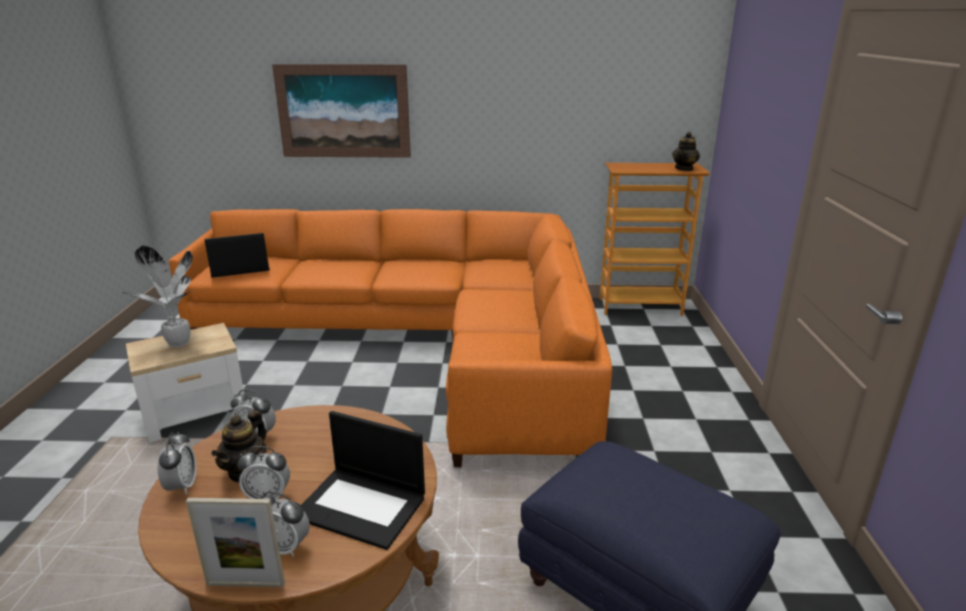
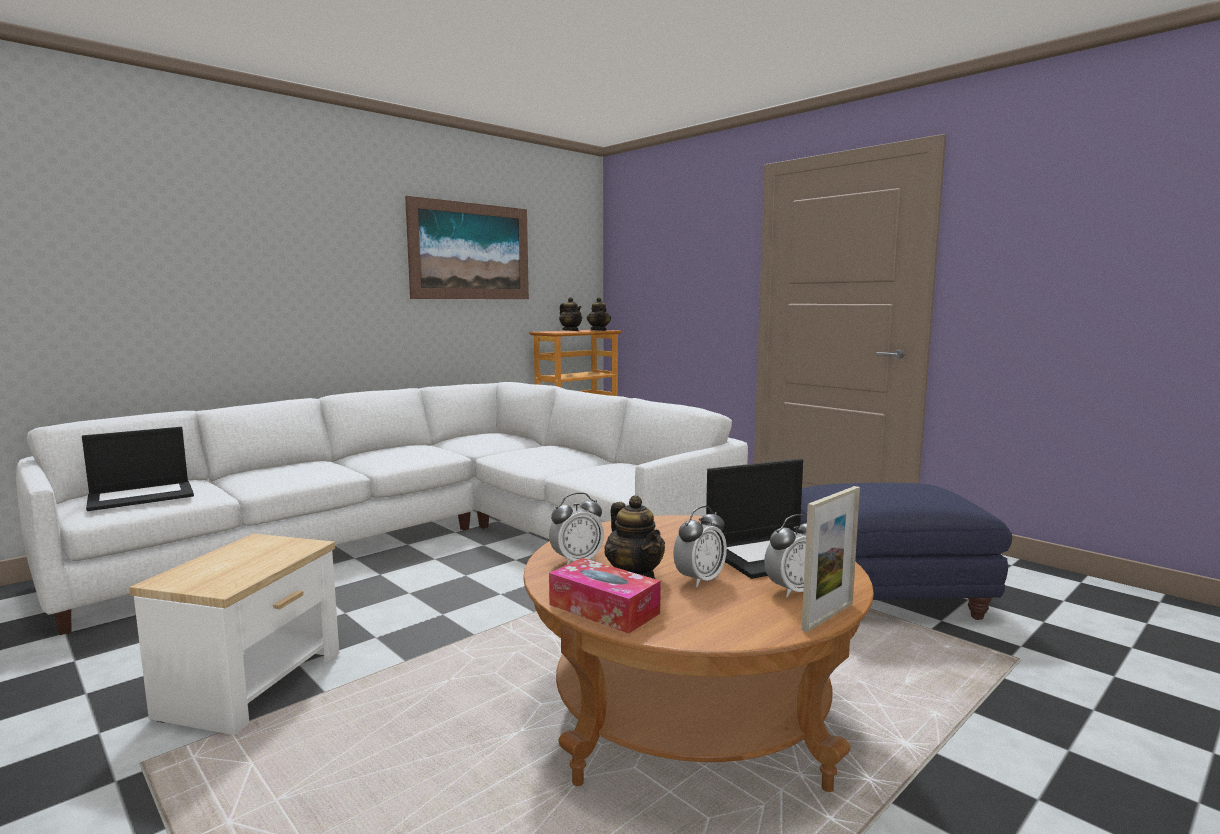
camera: 45 degrees left, 15 degrees down
(178, 344) = (235, 562): potted plant -> none
(182, 486) = (604, 609): alarm clock -> tissue box
(239, 268) = (142, 496): laptop -> laptop turned 150 degrees counterclockwise
(343, 111) = (247, 278): picture -> picture (470, 251)
(424, 342) = (432, 538): orange sofa -> white sofa
(650, 166) = (570, 331): none -> teapot

